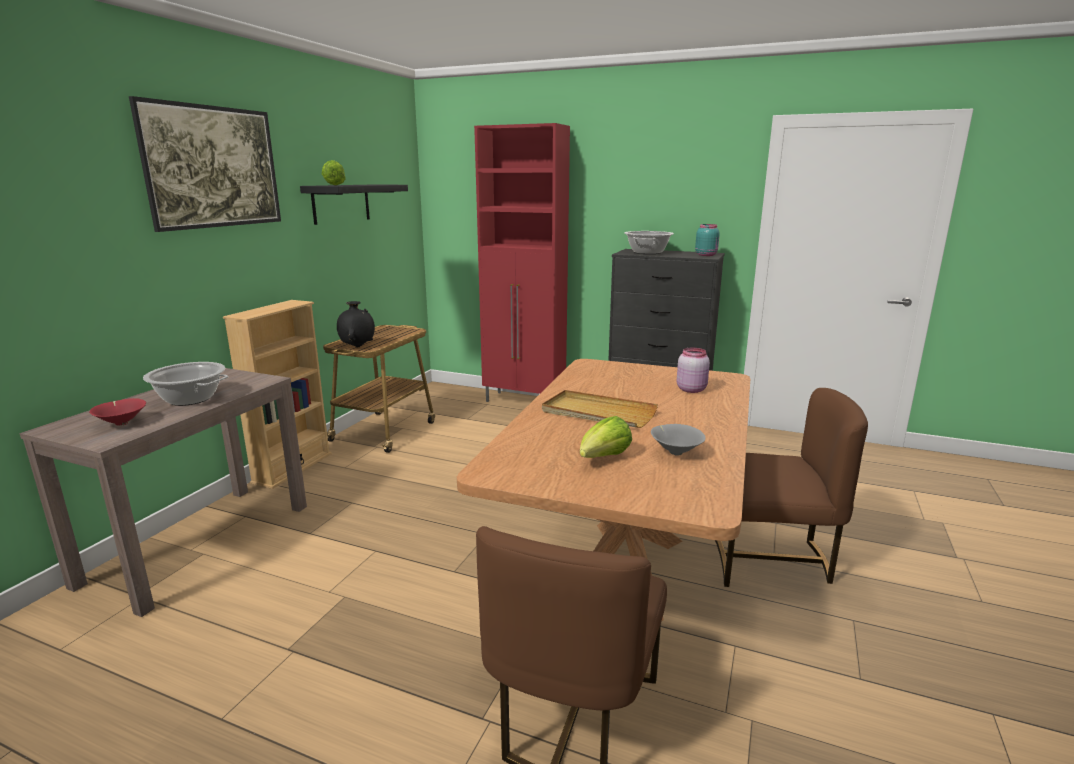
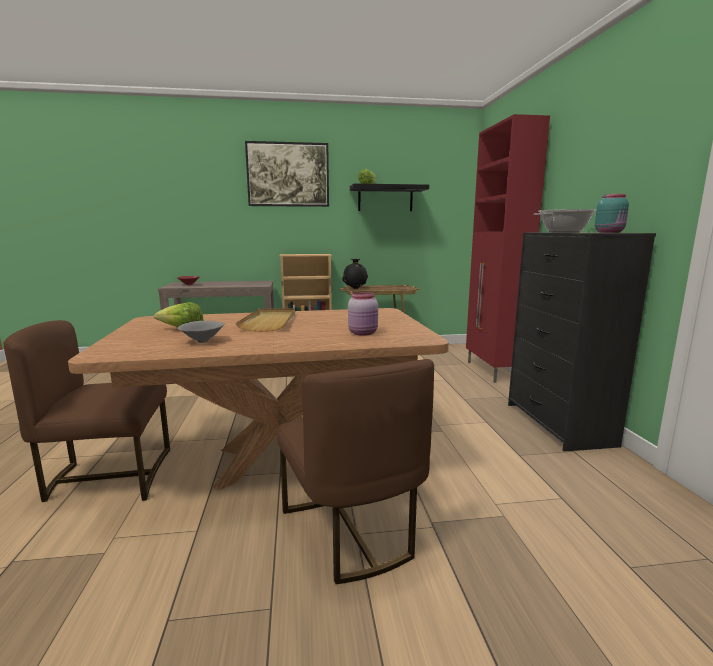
camera: 60 degrees right, 5 degrees down
(189, 399) = (225, 284): cooking pot -> none

